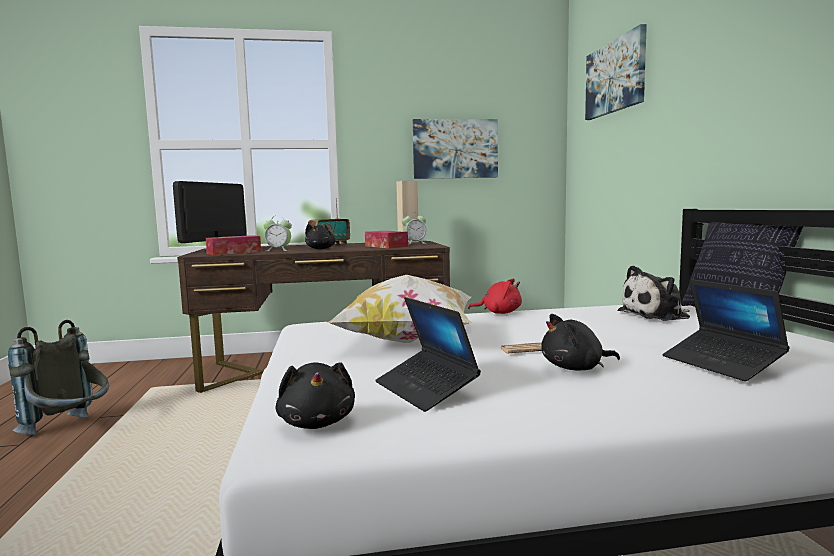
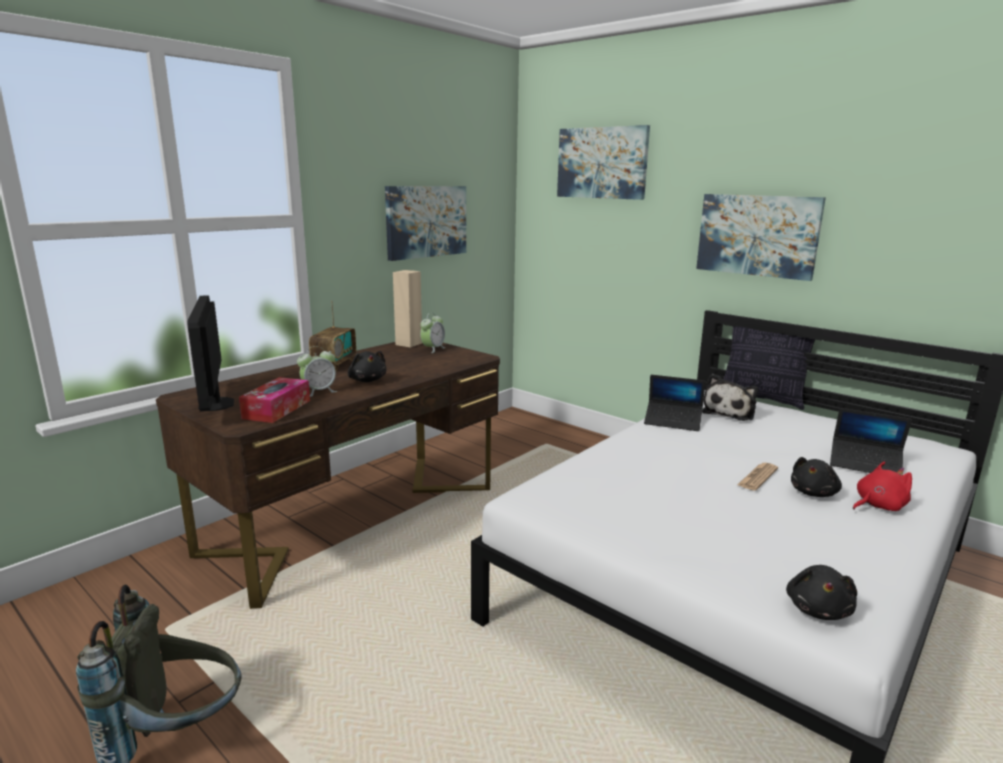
camera: 40 degrees left, 10 degrees up
(317, 422) = (818, 609): black plush toy -> black plush toy turned 75 degrees clockwise
(386, 246) = (426, 362): tissue box -> none
(408, 340) = (656, 495): pillow -> none
(425, 389) = (793, 548): laptop -> laptop (673, 422)
(499, 313) = (631, 435): red plush toy -> red plush toy (877, 505)
(737, 108) = (757, 235): none -> picture

